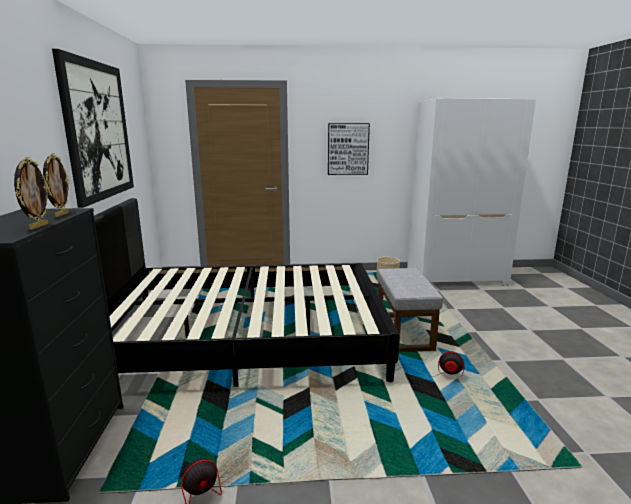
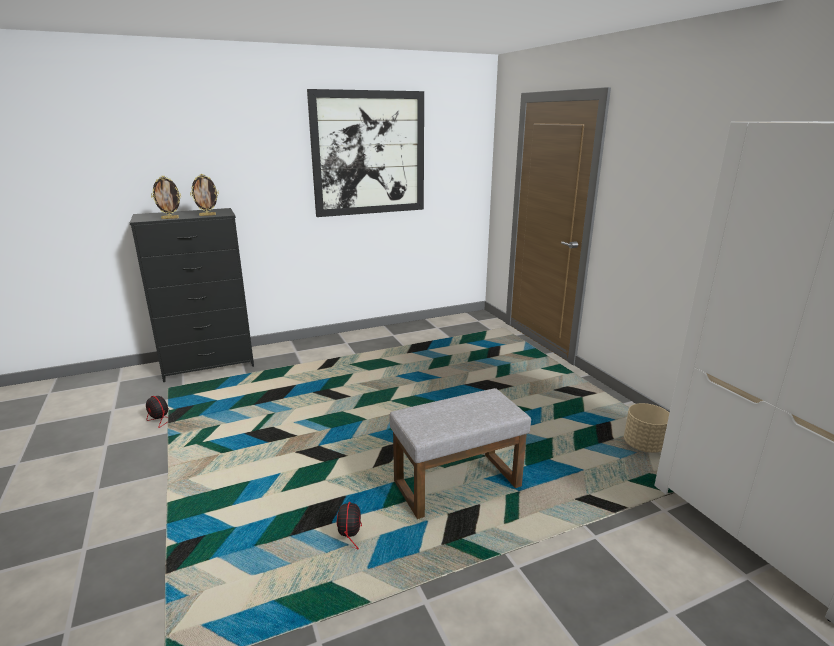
camera: 70 degrees right, 5 degrees up
(246, 337) = (379, 382): black bed -> none
(348, 149) = (669, 205): picture -> none

